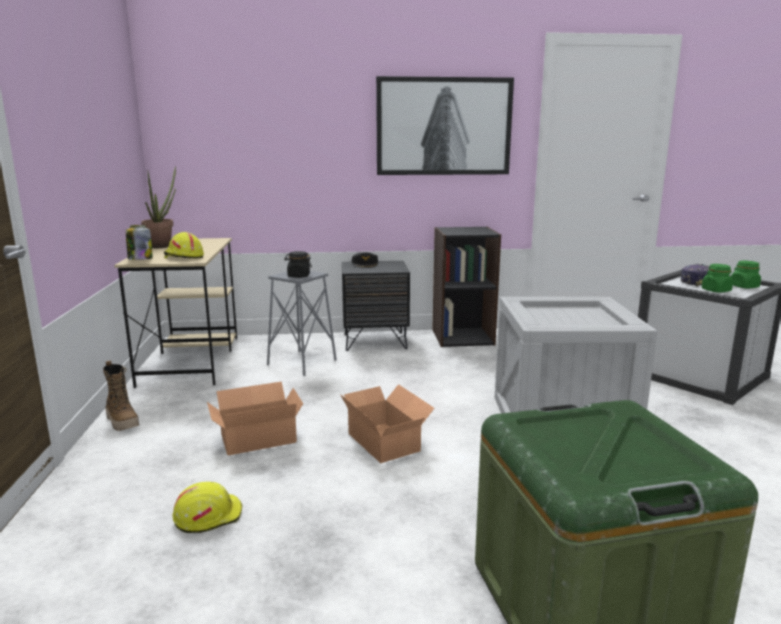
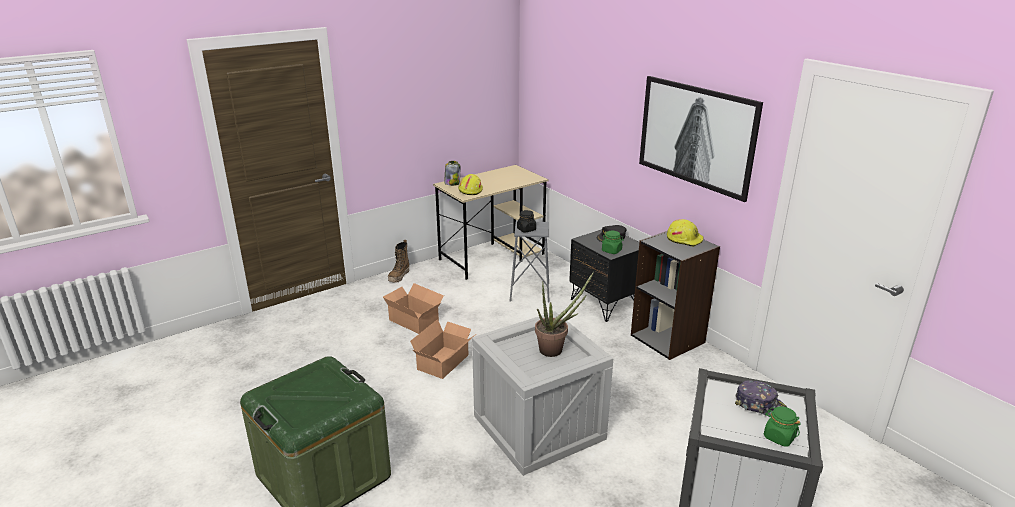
camera: 60 degrees right, 10 degrees up
(163, 245) = (495, 173): potted plant -> potted plant (556, 349)
(208, 516) = (333, 339): yellow hard hat -> yellow hard hat (684, 239)
(716, 290) = (732, 418): green jar -> green jar (611, 251)

